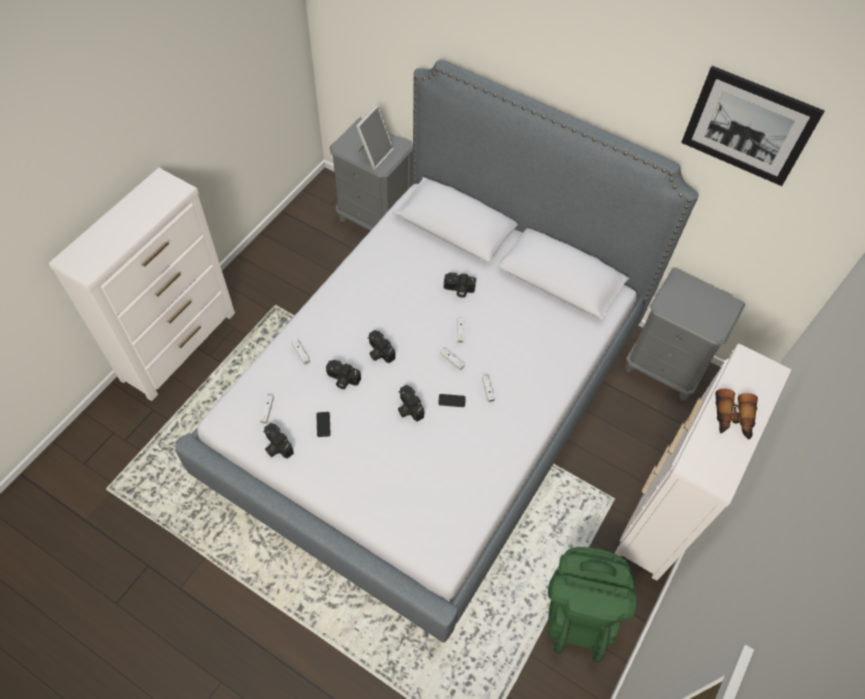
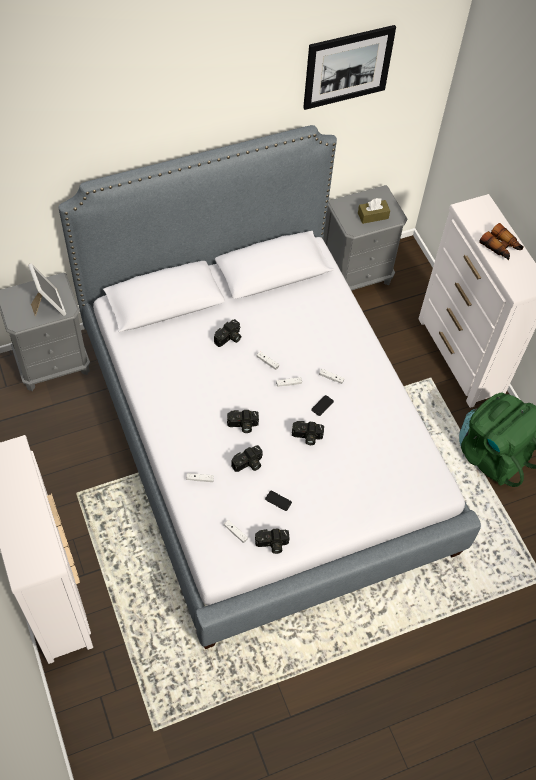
camera: 55 degrees left, 0 degrees up
(695, 312) = (373, 216): none -> brown tissue box

